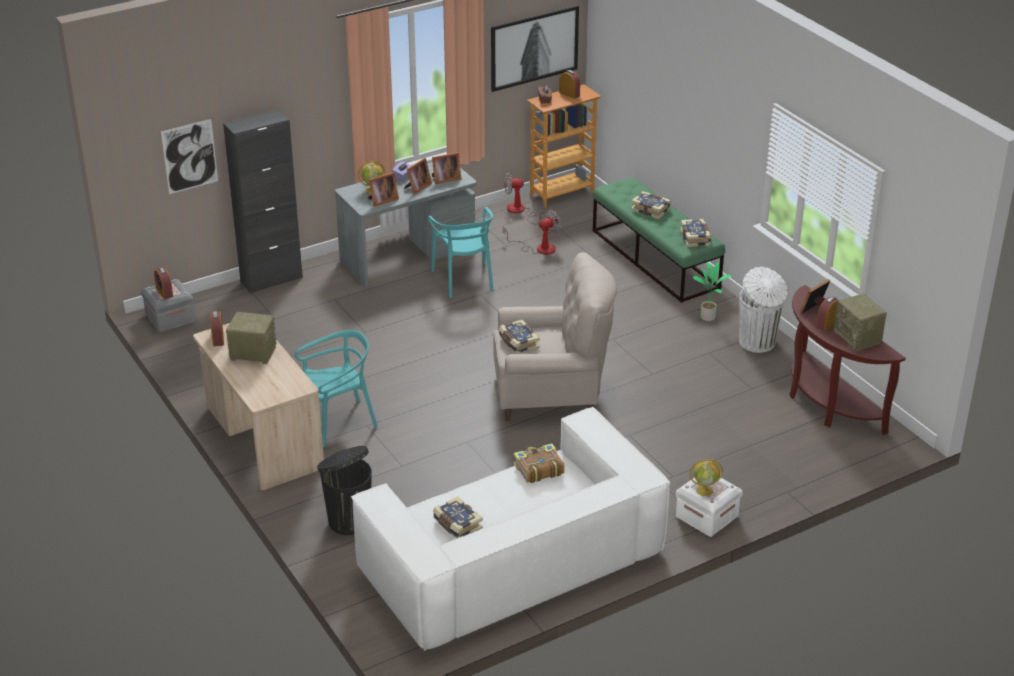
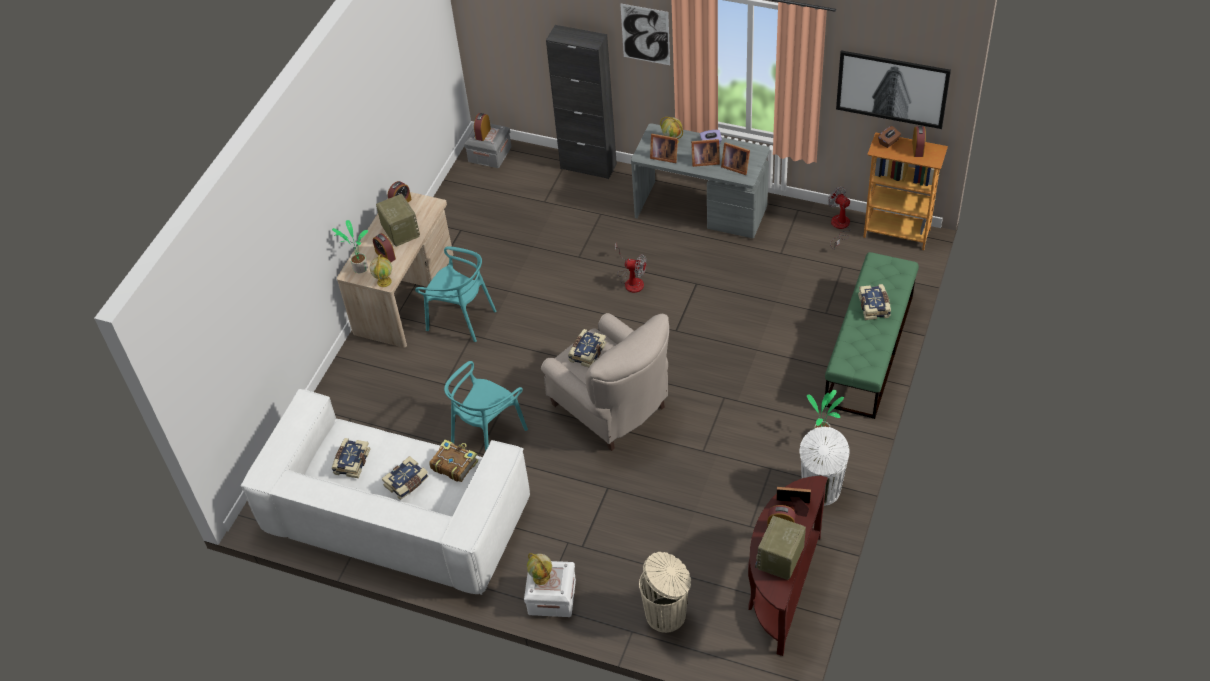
camera: 55 degrees right, 15 degrees up
(190, 156) = (527, 38): picture -> picture (645, 34)
(261, 394) = (359, 268): none -> potted plant
(269, 374) = (385, 255): none -> alarm clock
(299, 388) = (384, 281): none -> globe
(348, 520) = (362, 399): black trash can -> none
(464, 280) = (705, 262): turquoise chair -> turquoise chair (488, 435)
(539, 248) = (799, 273): fan -> fan (631, 280)
(696, 238) = (864, 361): book -> book (407, 483)
(790, 467) = (667, 614): none -> beige trash can

